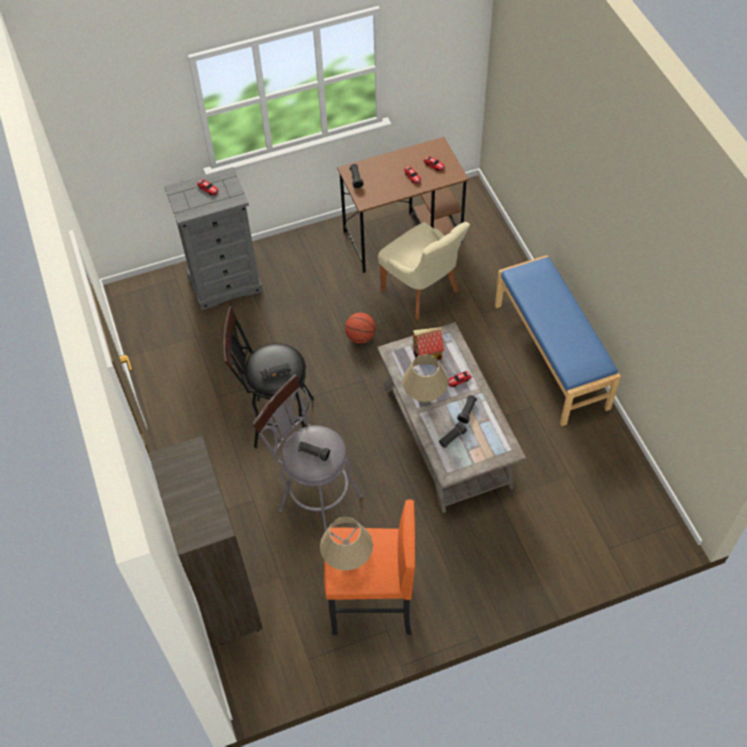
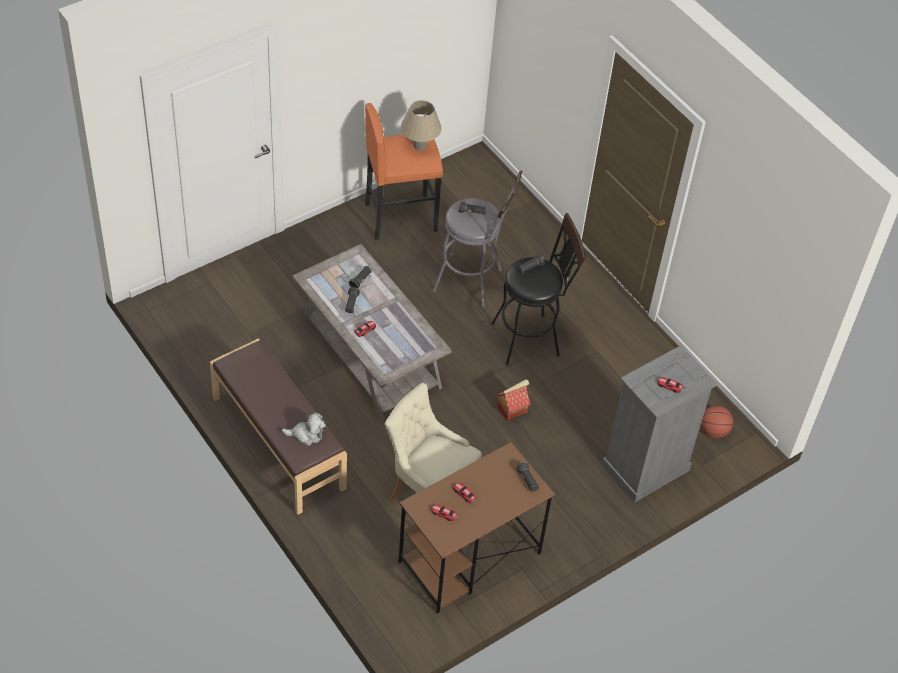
camera: 160 degrees right, 5 degrees down
(227, 600) = (517, 204): brown bookcase -> none
(360, 337) = (480, 431): basketball -> basketball (713, 431)
(424, 398) = (393, 310): beige table lamp -> none
(427, 354) = (401, 349): toy house -> toy house (512, 409)
(533, 285) = (306, 434): none -> plush toy
(551, 355) = (277, 443): blue bench -> brown bench

